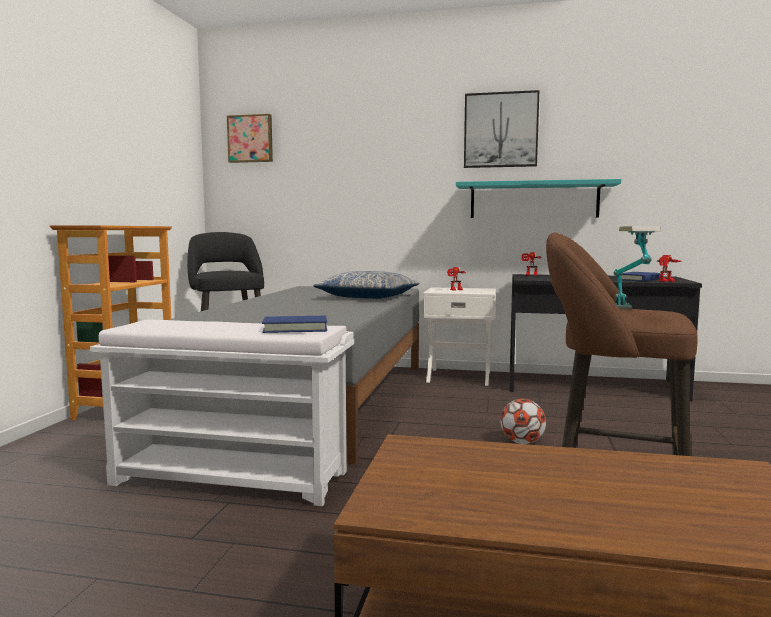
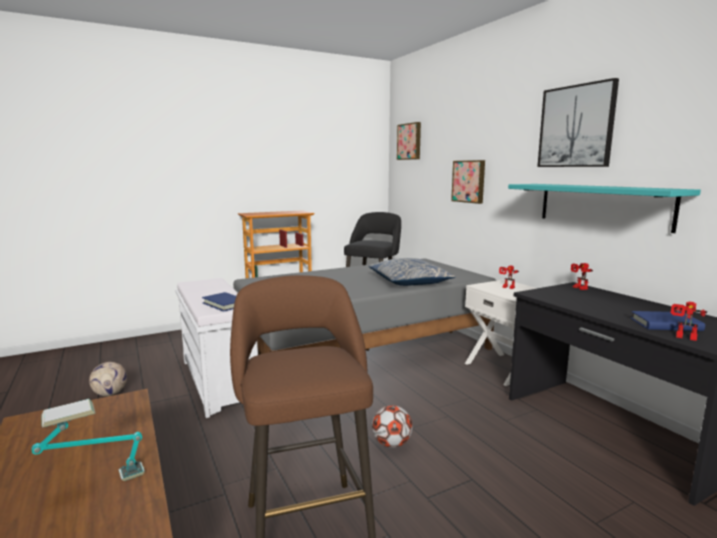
camera: 50 degrees right, 5 degrees up
(85, 561) = (110, 393): none -> football
(365, 186) = (469, 181): none -> picture
(629, 312) = (287, 364): table lamp -> table lamp (96, 485)

